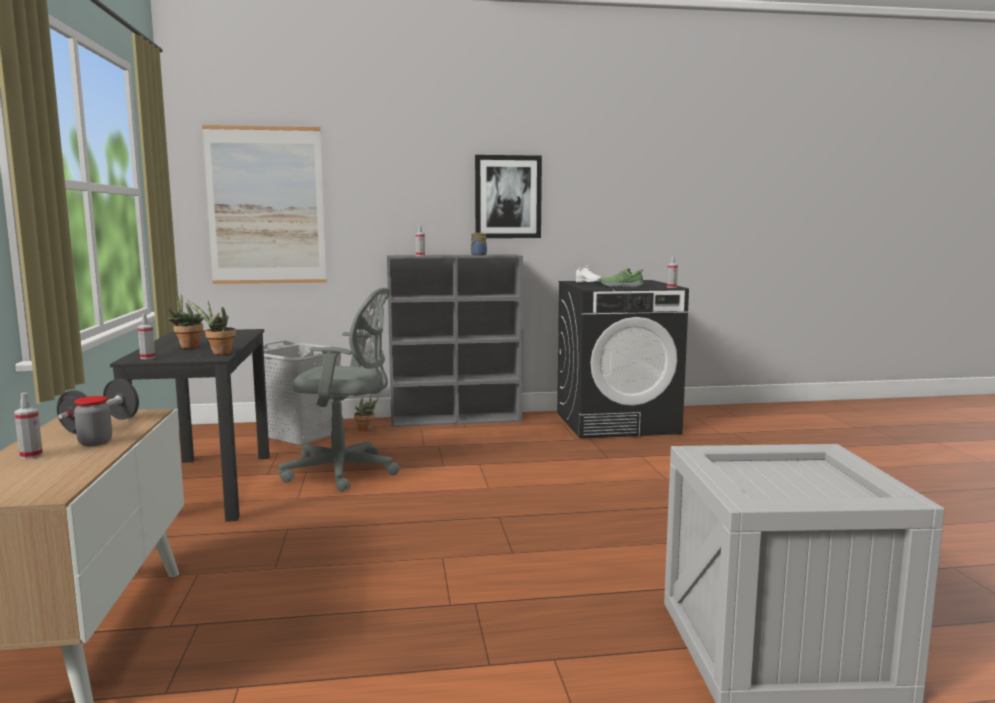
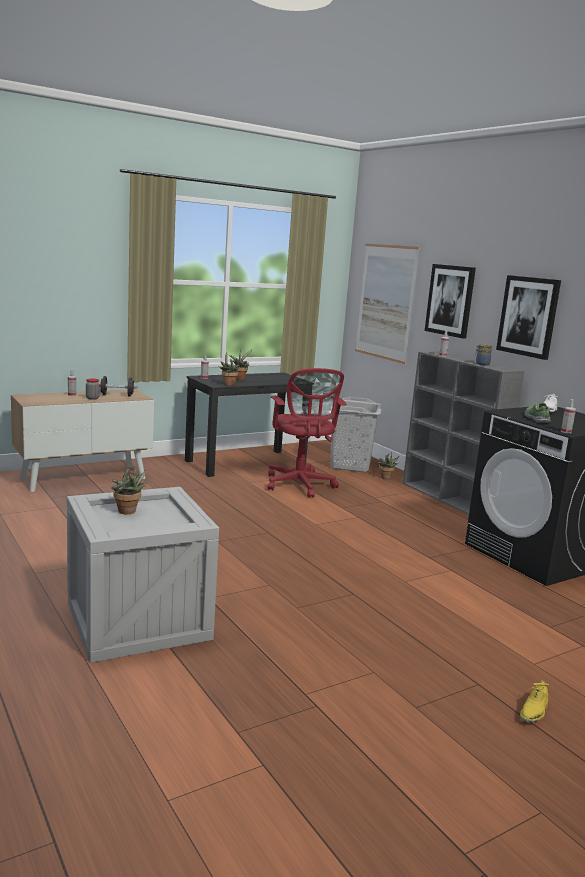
camera: 65 degrees right, 5 degrees up
(345, 472) = (300, 485): grey office chair -> red office chair
(389, 191) = (450, 300): none -> picture
(775, 486) = (128, 512): none -> potted plant
(913, 487) = (533, 712): none -> yellow shoe

